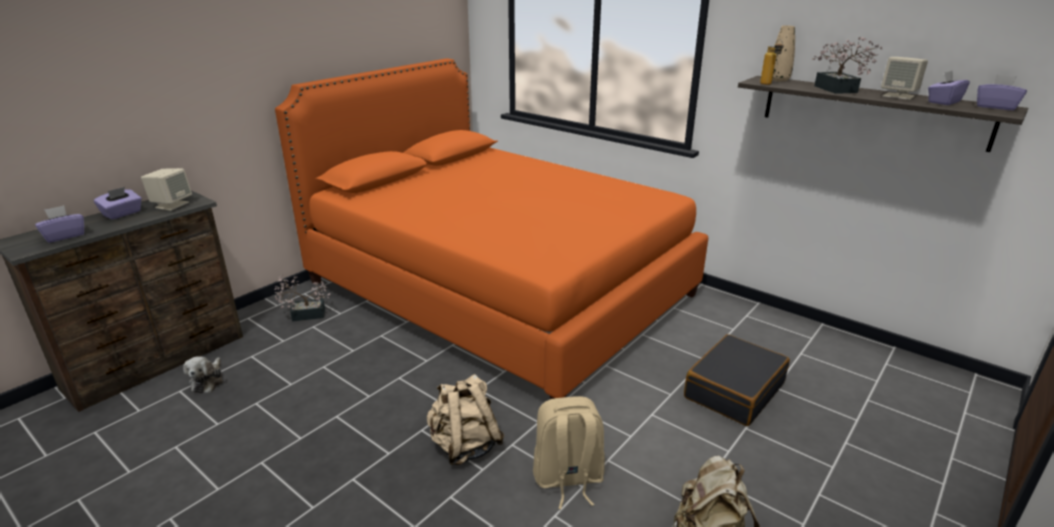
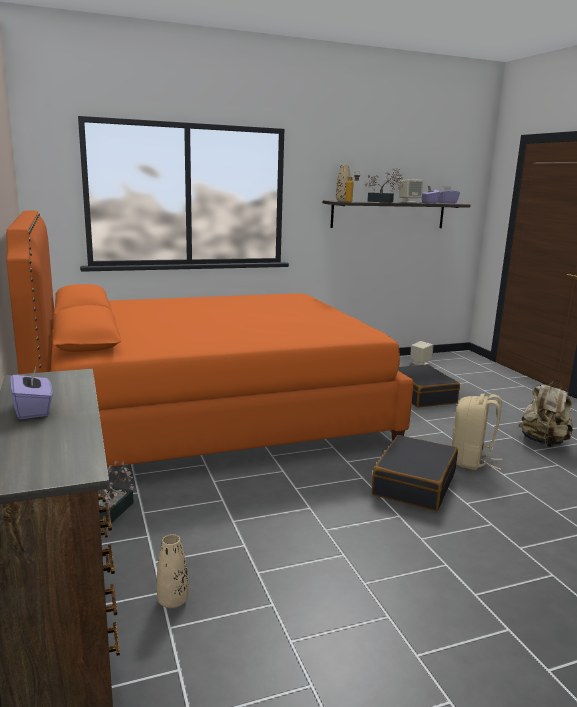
camera: 60 degrees left, 10 degrees down
(64, 236) = (61, 444): purple tissue box -> none
(172, 205) = (57, 385): beige speaker -> beige speaker (420, 363)
(208, 381) = (173, 601): plush toy -> beige vase
(465, 446) = (413, 484): beige backpack -> black suitcase

